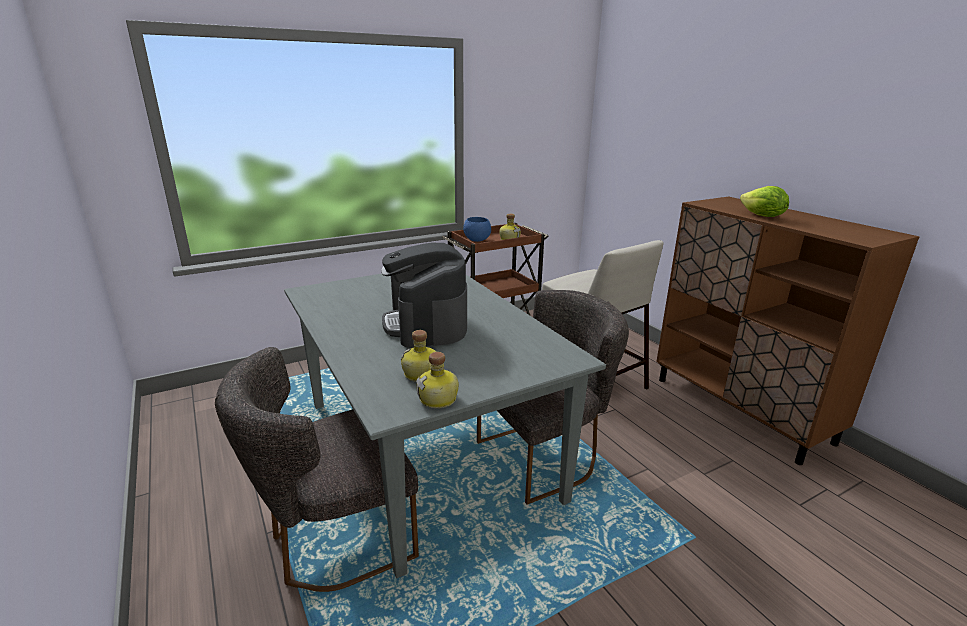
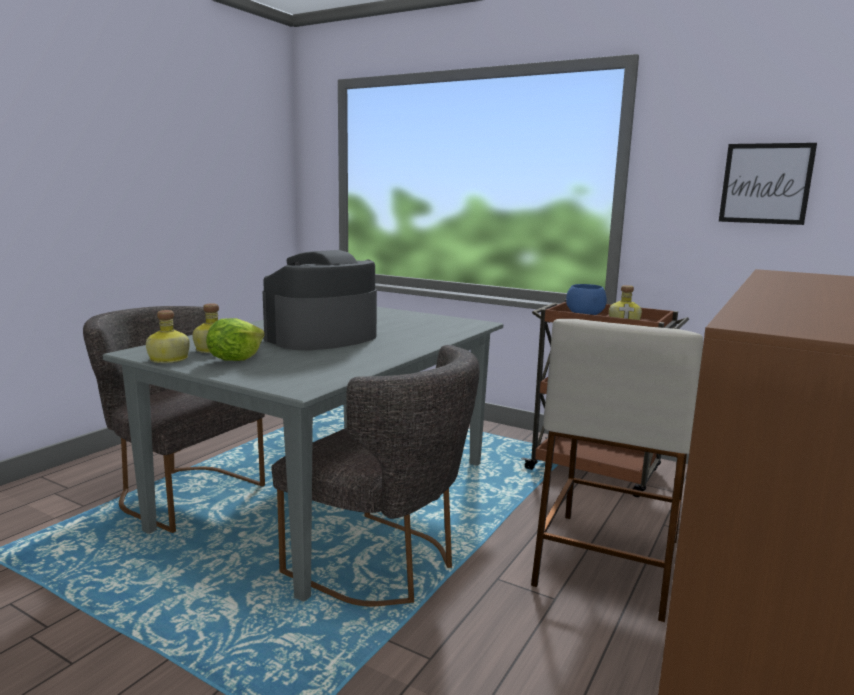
camera: 60 degrees right, 10 degrees down
(538, 133) = (765, 183): none -> picture
(762, 216) = (785, 289): lettuce -> lettuce (235, 359)

